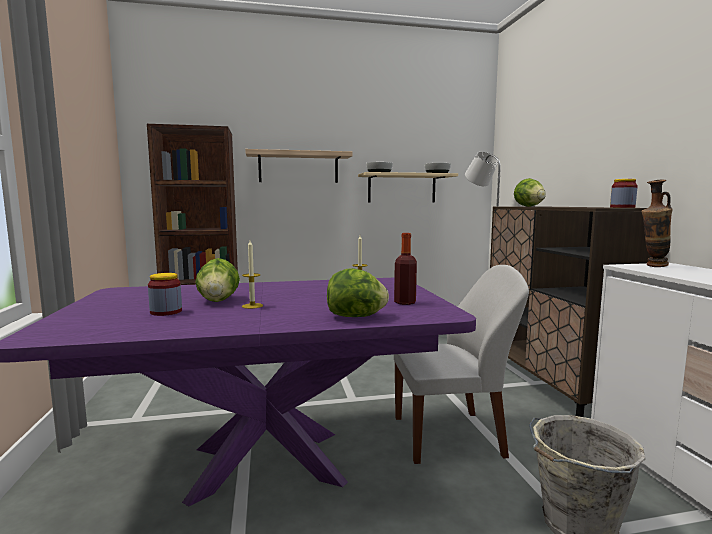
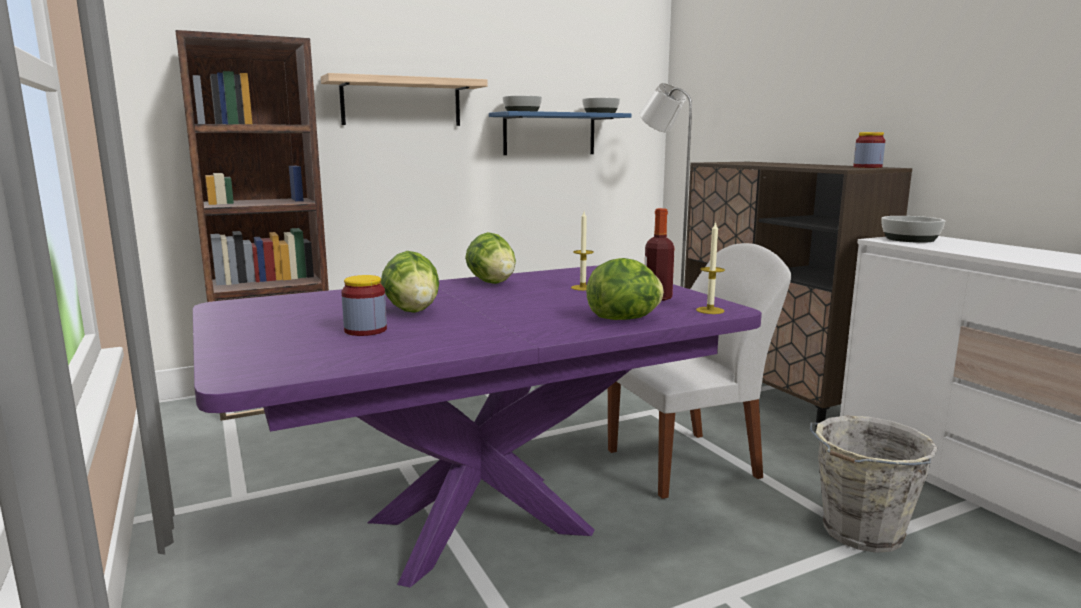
camera: 15 degrees left, 5 degrees up
(252, 306) = (471, 314): candle -> candle (710, 310)
(402, 188) = (549, 134): beige shelf -> blue shelf
(529, 206) = (743, 163): lettuce -> lettuce (492, 282)
(652, 266) = (911, 239): vase -> bowl

